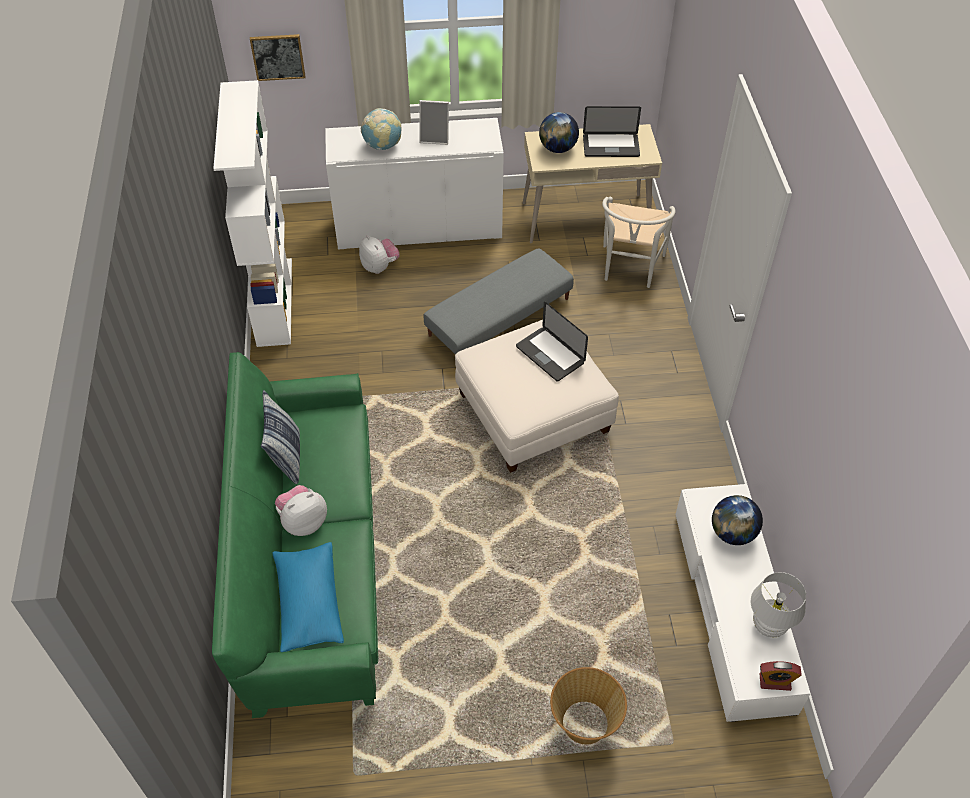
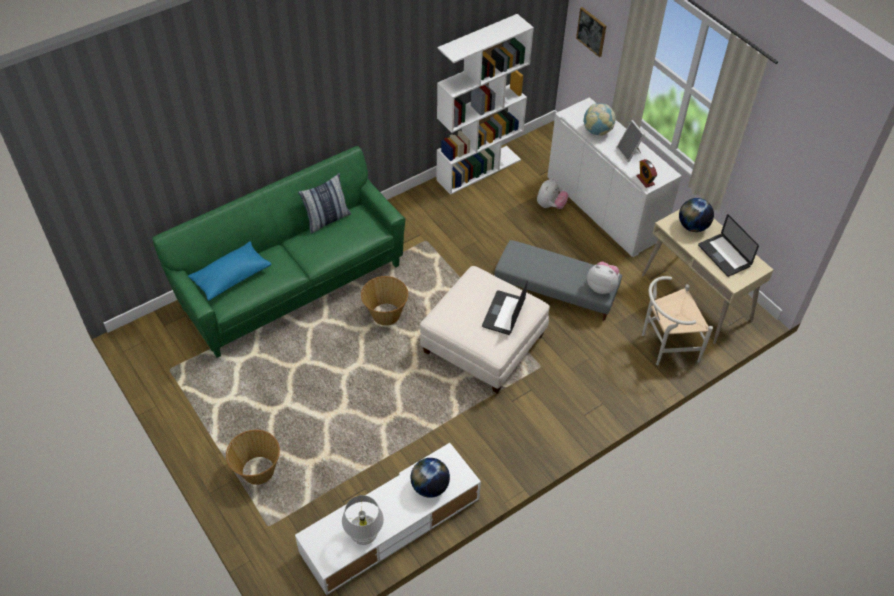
camera: 60 degrees right, 0 degrees up
(303, 522) = (287, 249): plush toy -> plush toy (601, 286)
(429, 486) = (385, 314): none -> basket
(775, 682) = (321, 554): alarm clock -> alarm clock (645, 180)

